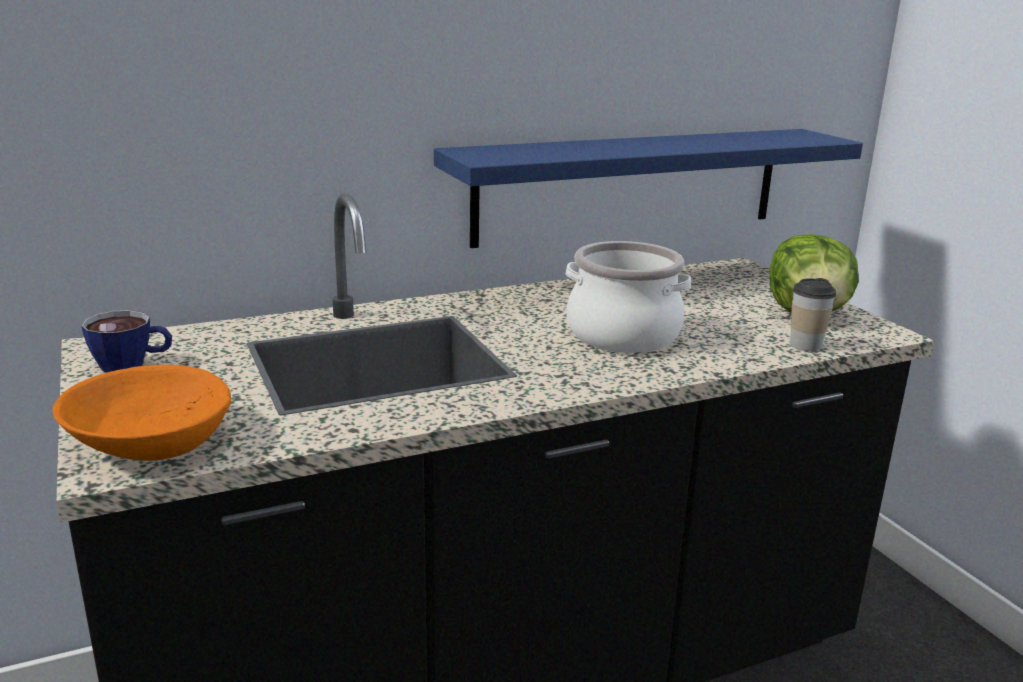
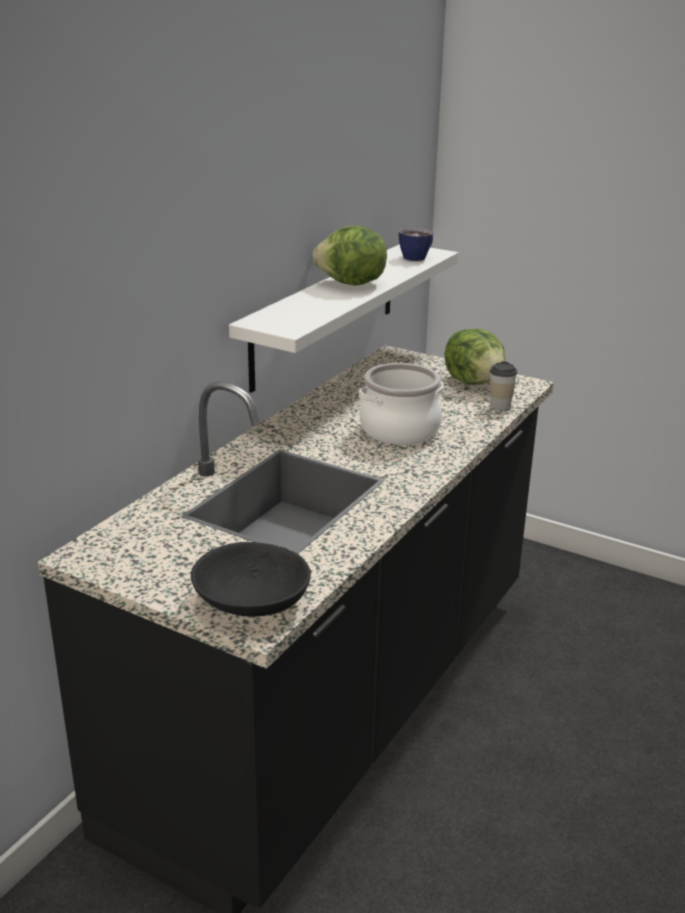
camera: 35 degrees left, 5 degrees up
(133, 365) = (136, 560): cup -> cup (418, 257)
(150, 441) = (251, 601): orange bowl -> black bowl
(630, 185) = (325, 313): blue shelf -> white shelf
(652, 144) = (351, 284): none -> lettuce

